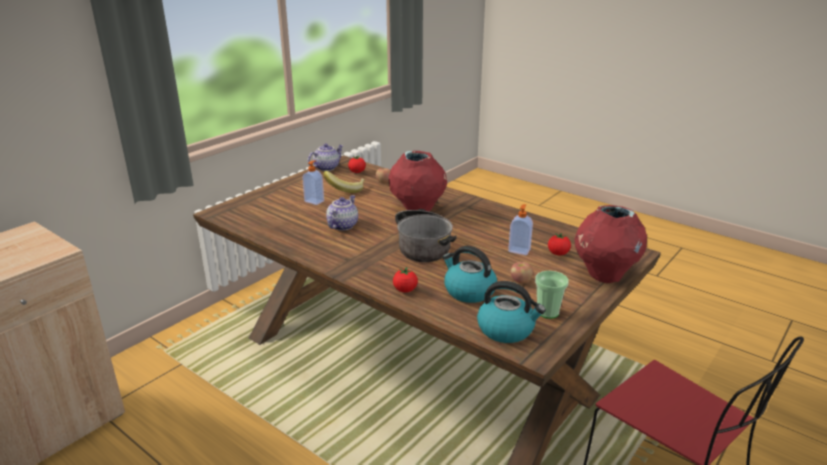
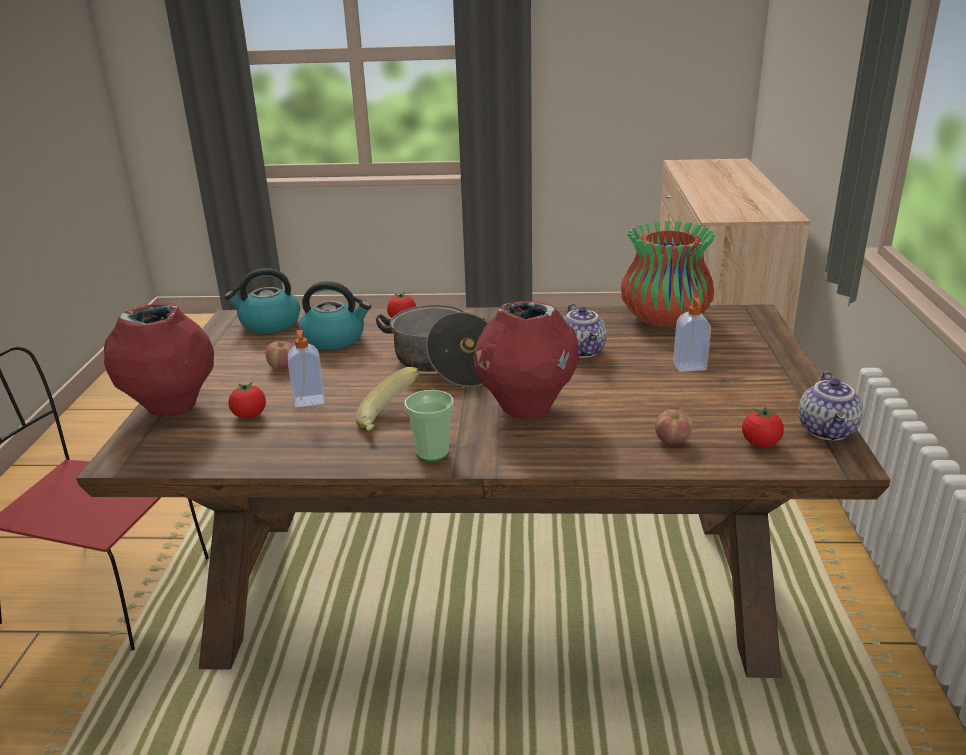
camera: 145 degrees right, 0 degrees up
(261, 227) = (665, 318): none -> vase
(346, 190) = (694, 401): banana -> banana (390, 420)
(548, 312) = (233, 348): cup -> cup (432, 453)

